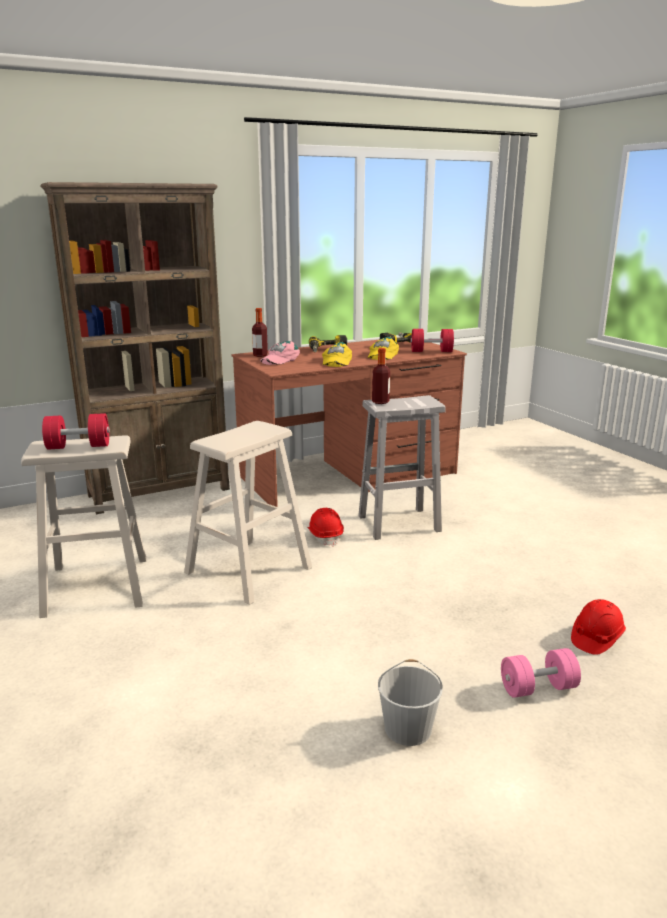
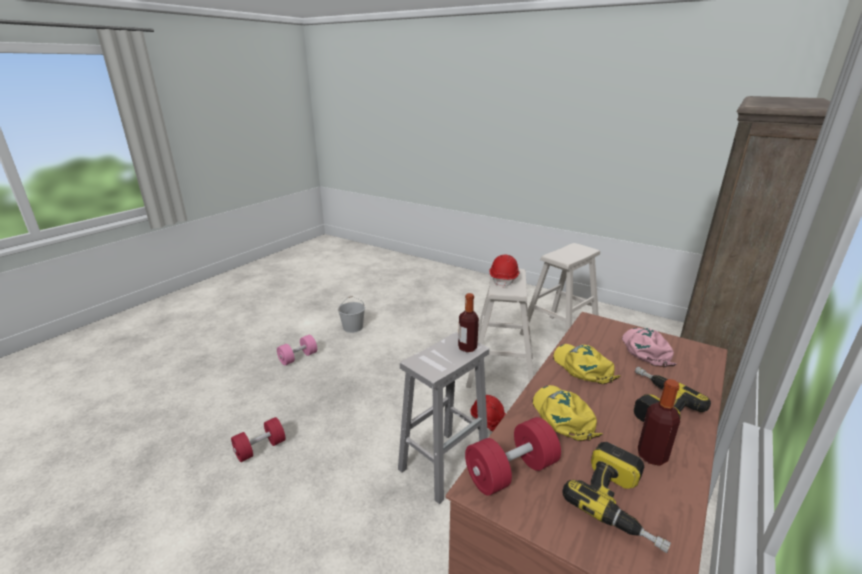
camera: 150 degrees right, 5 degrees up
(78, 446) = (568, 252): red dumbbell -> red dumbbell (260, 448)
(260, 355) = (690, 355): bottle -> bottle (652, 456)
(596, 638) = (261, 396): red hard hat -> red hard hat (504, 279)

